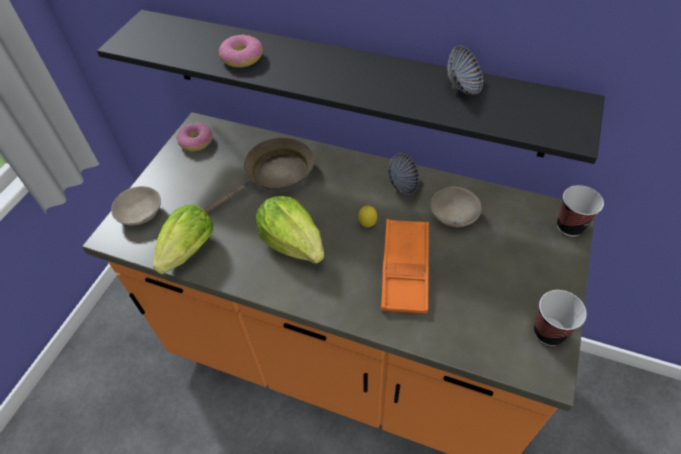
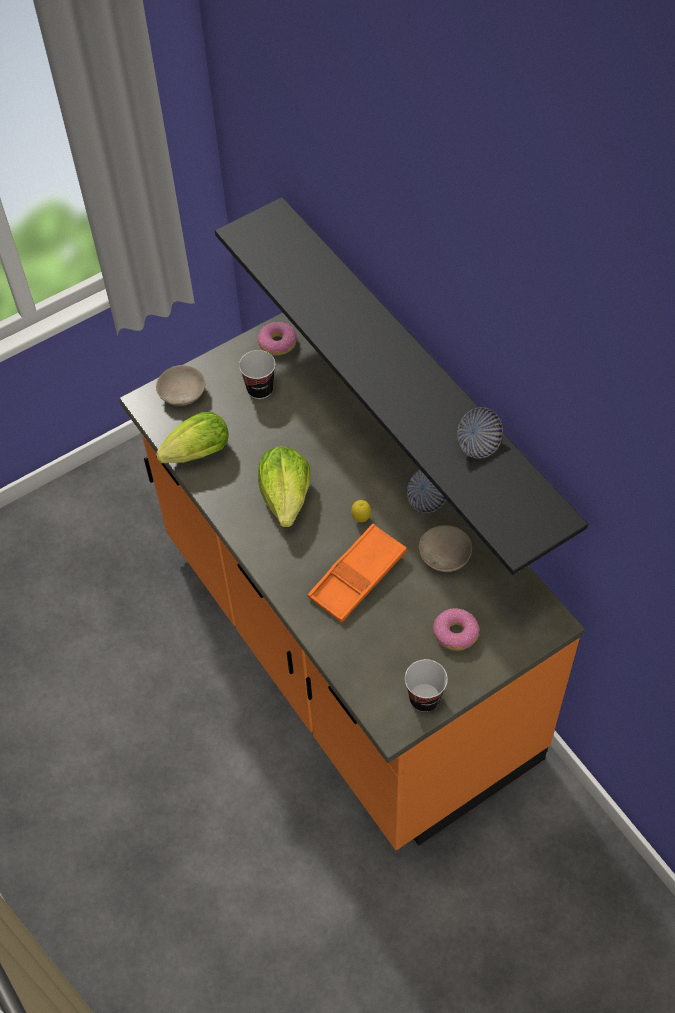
camera: 35 degrees right, 5 degrees up
(242, 58) = (323, 307): donut -> donut (455, 633)
(275, 176) = (320, 422): brown frying pan -> none
(570, 226) = (539, 630): cup -> cup (260, 389)

